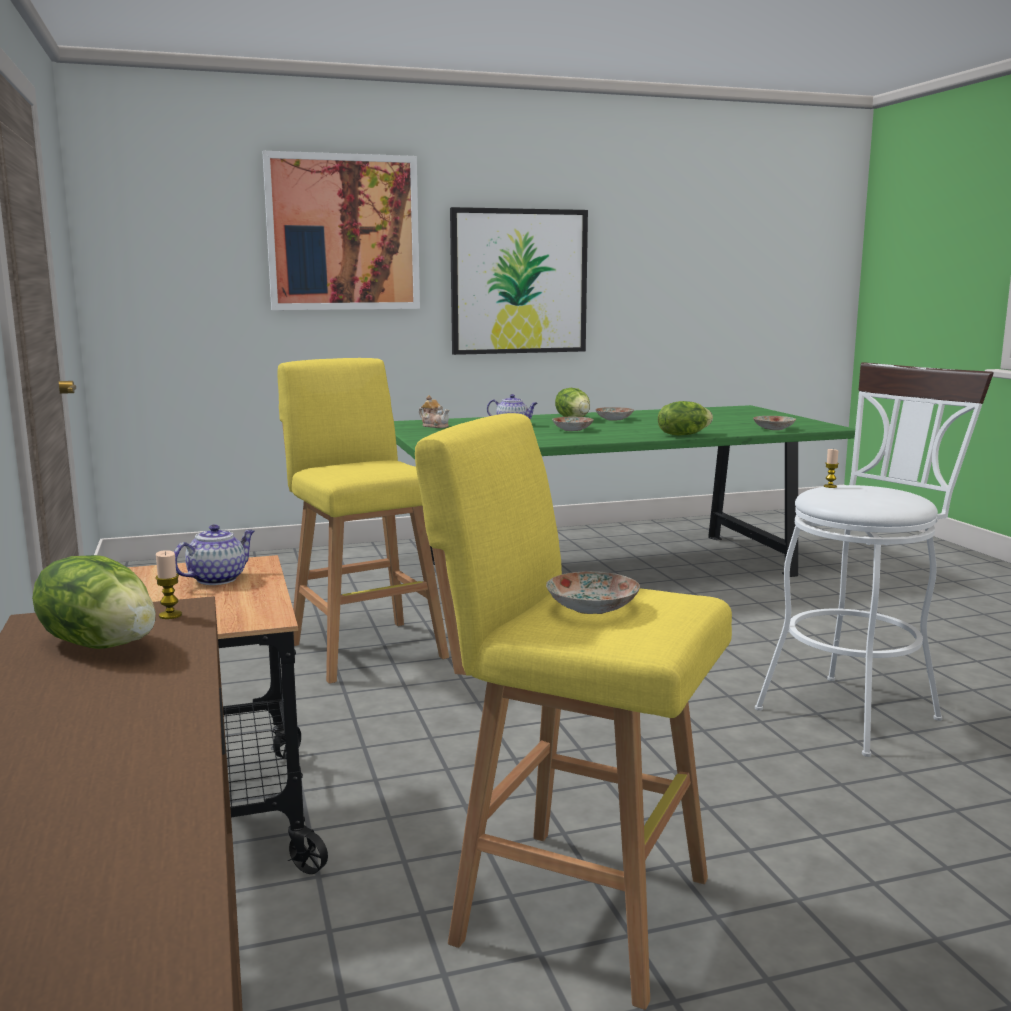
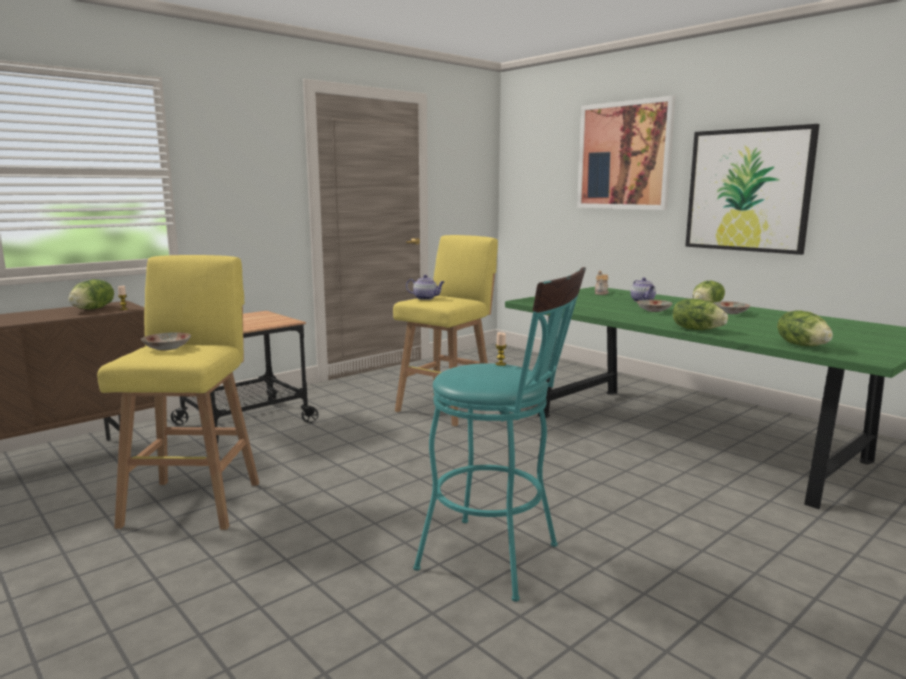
camera: 65 degrees right, 0 degrees up
(218, 579) = (262, 322): teapot -> teapot (426, 298)
(773, 429) = (802, 345): plate -> lettuce
(855, 709) = (499, 559): white stool -> turquoise stool

